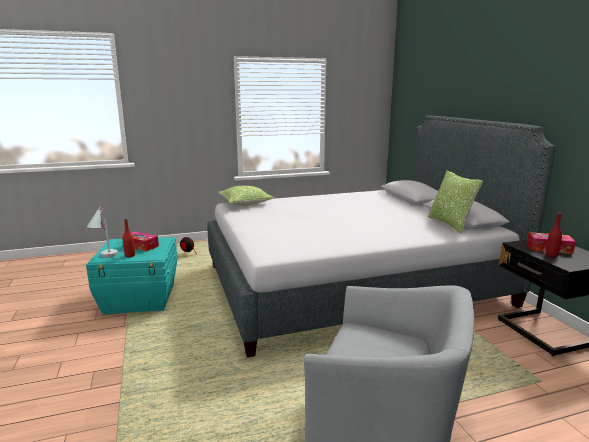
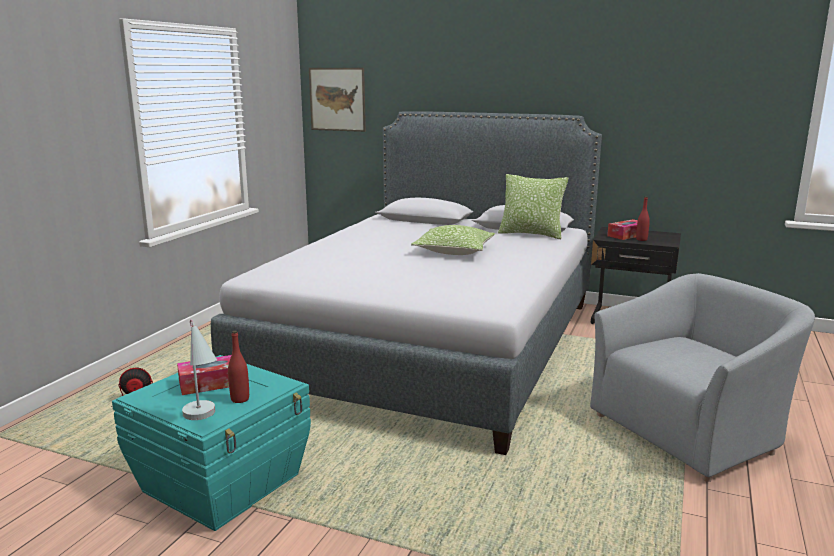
camera: 50 degrees left, 0 degrees up
(245, 203) = (273, 270): pillow -> pillow (454, 251)
(405, 105) = (337, 99): none -> picture

